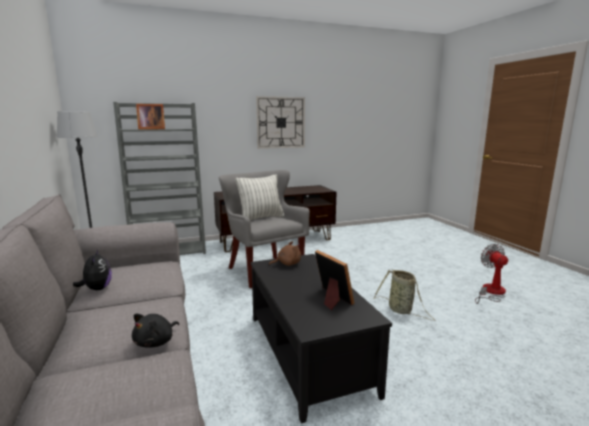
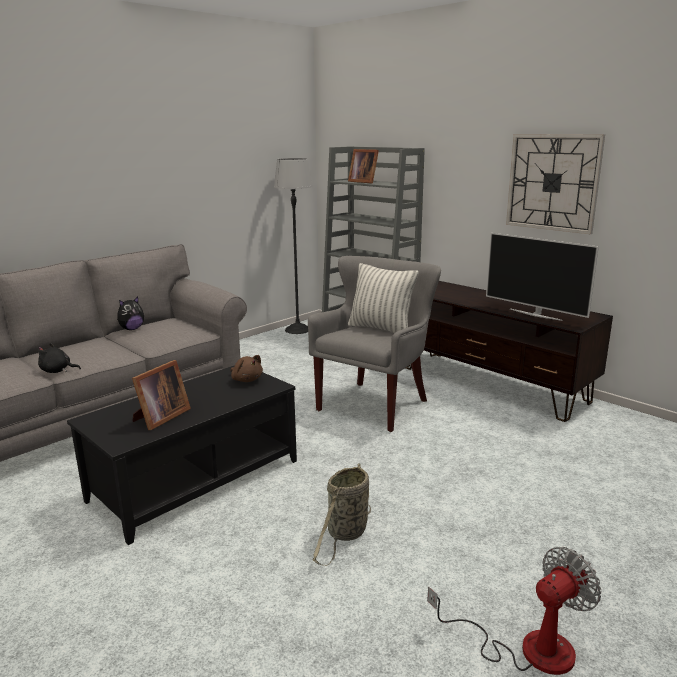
camera: 65 degrees right, 5 degrees up
(303, 191) = (535, 314): none -> television

